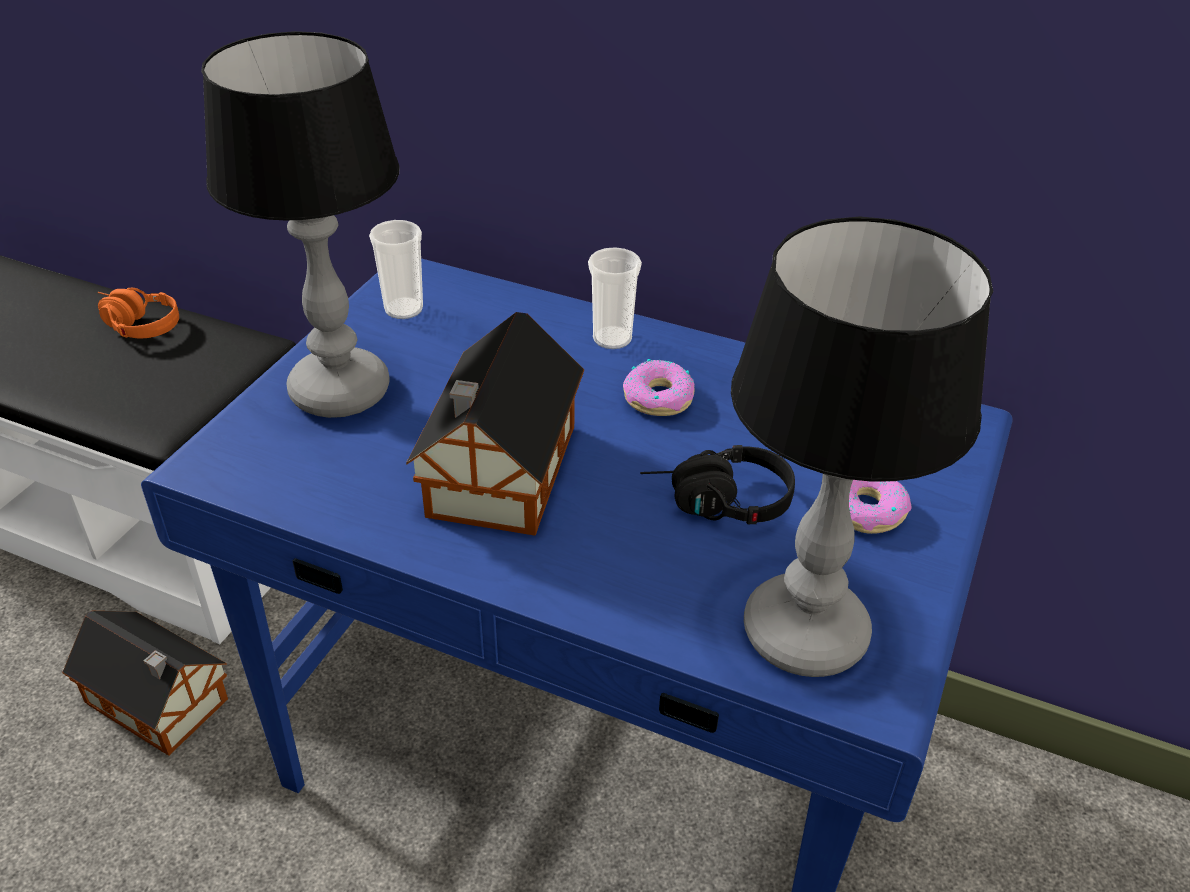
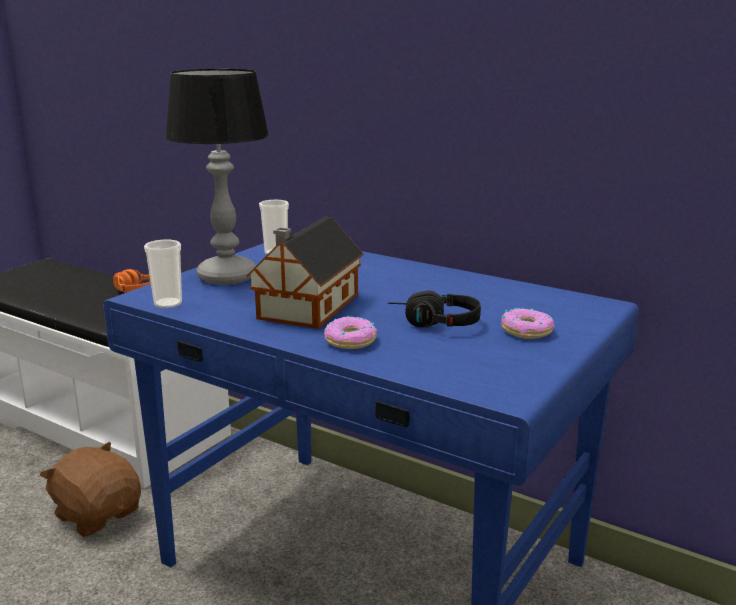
camera: 10 degrees right, 20 degrees down
(159, 704) = (98, 514): toy house -> brown plush toy
(612, 338) = (394, 267): cup -> cup (168, 304)
(659, 398) = (413, 287): donut -> donut (351, 341)
(802, 633) = (467, 370): table lamp -> none

